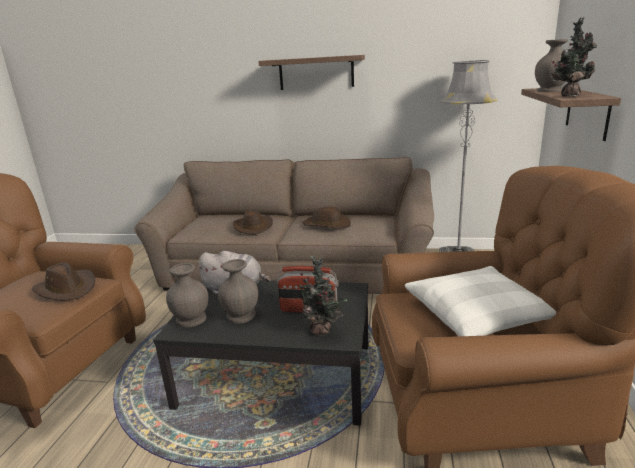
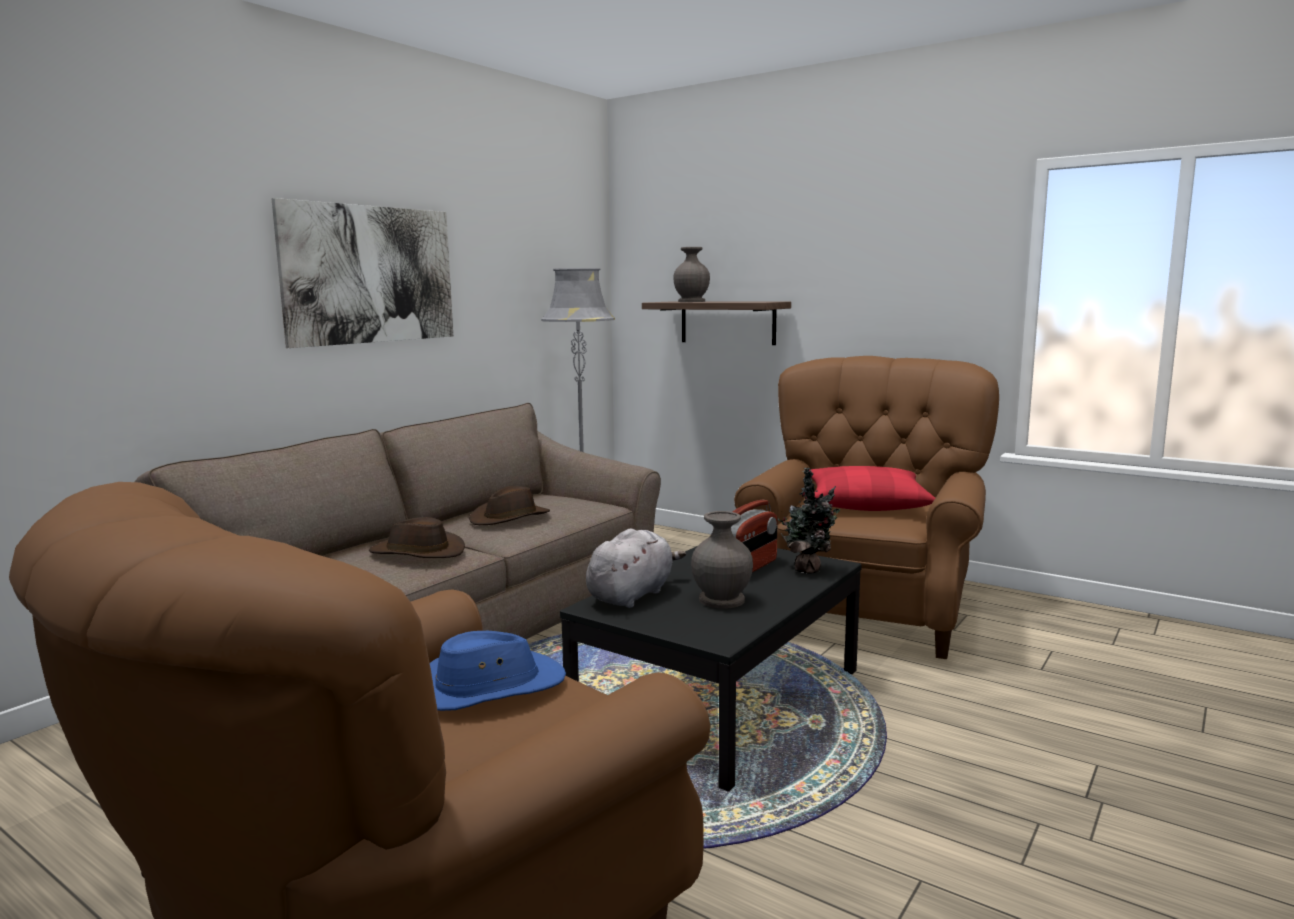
camera: 65 degrees left, 10 degrees down
(67, 289) = (488, 687): brown hat -> blue hat
(192, 319) = (697, 627): grey vase -> none
(316, 73) = (370, 274): shelf -> picture
(478, 314) = (866, 503): white pillow -> red pillow
(569, 95) = (745, 301): potted plant -> none

